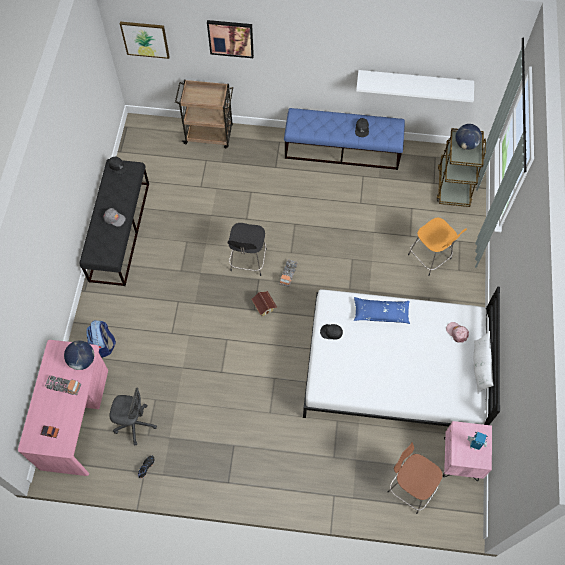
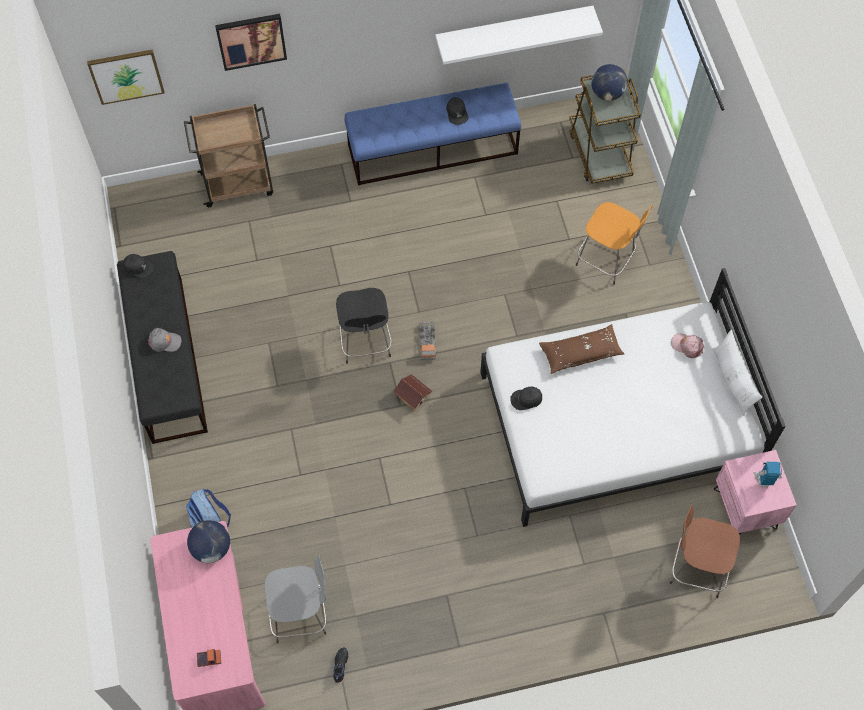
camera: 20 degrees left, 0 degrees up
(63, 386) = (201, 592): toy truck -> none
(135, 424) = (301, 614): grey office chair -> grey stool
(381, 313) = (580, 352): blue pillow -> brown pillow

